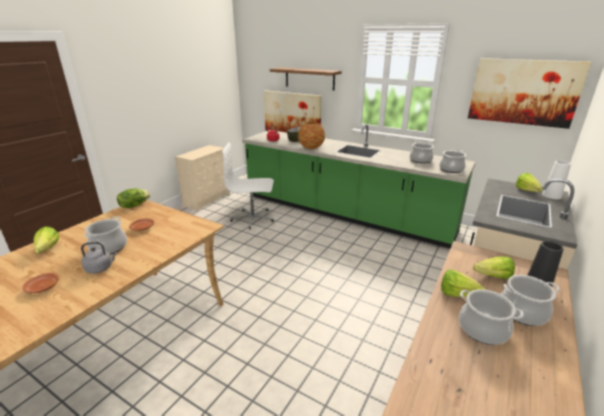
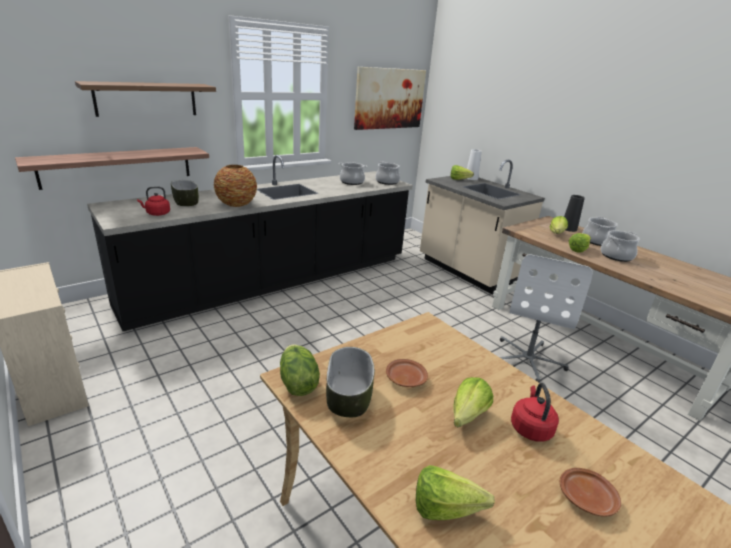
camera: 70 degrees left, 0 degrees up
(101, 268) = (530, 428): grey kettle -> red kettle
(109, 247) = (464, 418): cooking pot -> lettuce
(125, 217) = (348, 397): none -> bowl
(253, 218) = (203, 350): white office chair -> white office chair (528, 359)
(292, 114) = (117, 167): picture -> shelf
(344, 214) = (275, 281): green counter -> black counter

